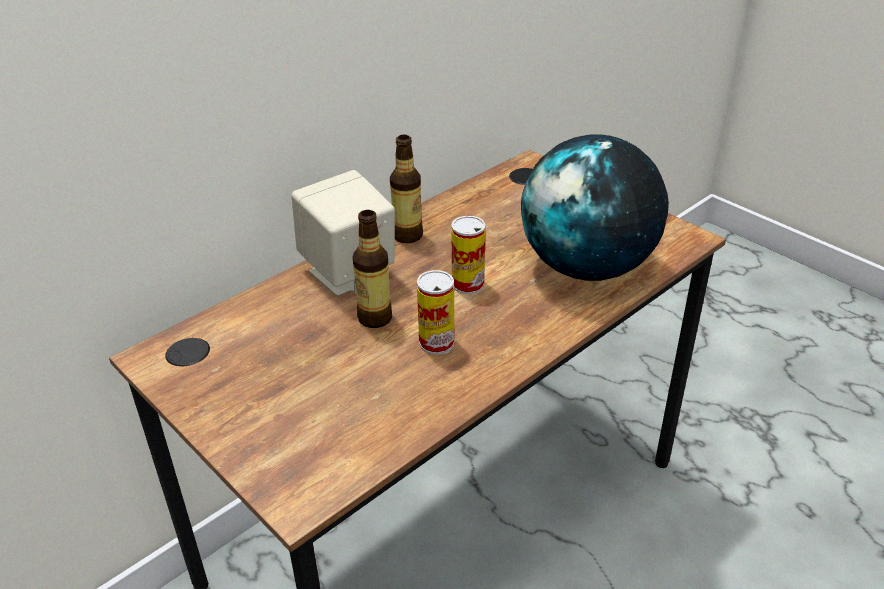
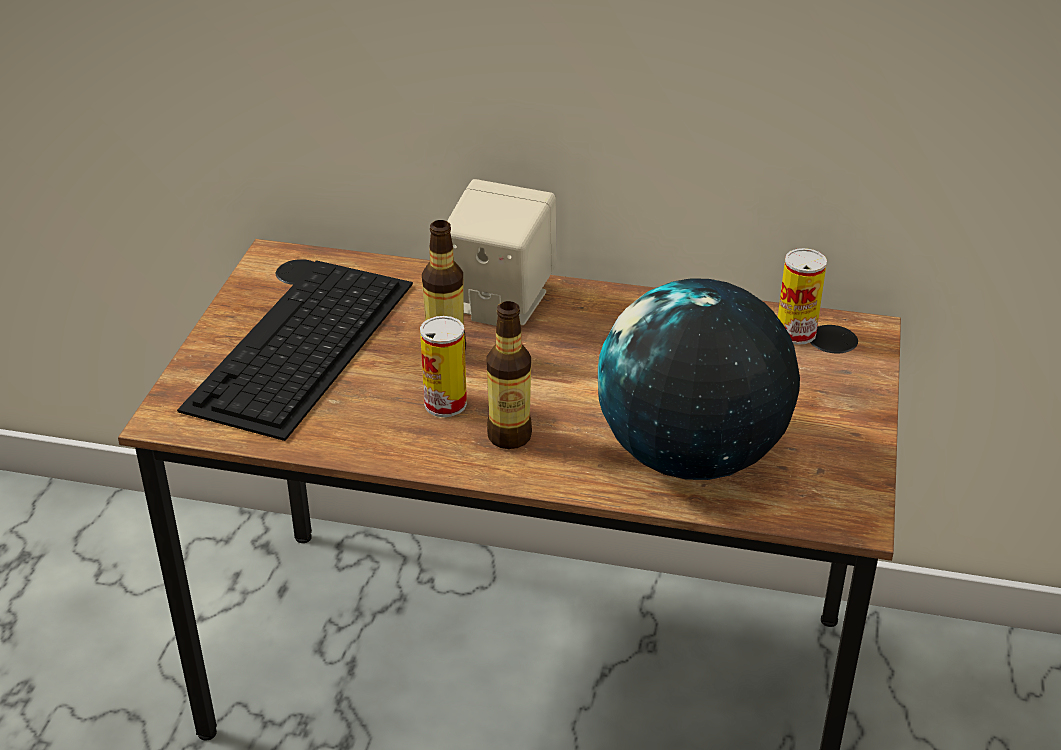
camera: 55 degrees right, 0 degrees up
(290, 386) = (301, 346): none -> keyboard
(408, 235) = (606, 308): bottle -> bottle (509, 436)
(468, 284) = (563, 383): can -> can (796, 332)

